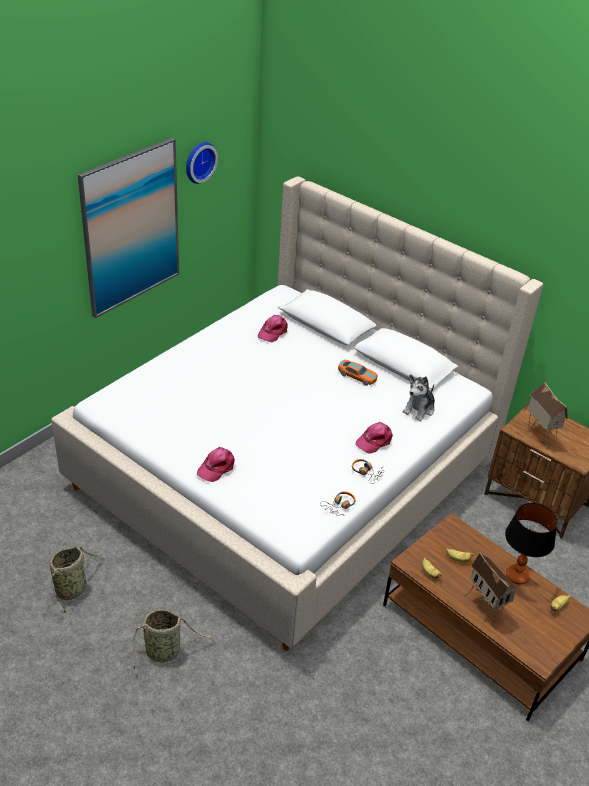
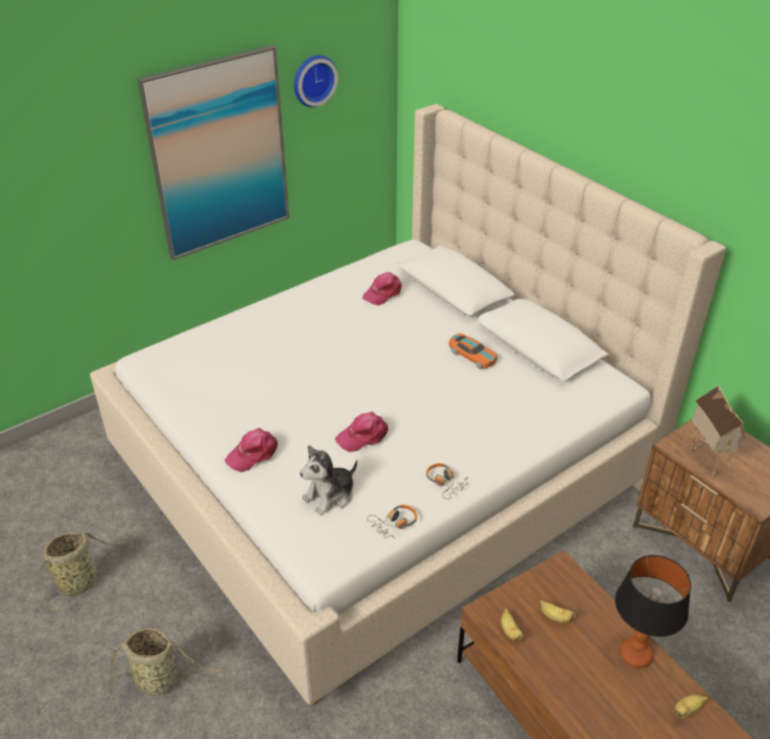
camera: 15 degrees right, 0 degrees up
(374, 440) = (469, 441): pink cap -> pink cap (363, 436)
(419, 409) = (542, 406): plush toy -> plush toy (330, 496)
(485, 607) = (577, 694): toy house -> none

